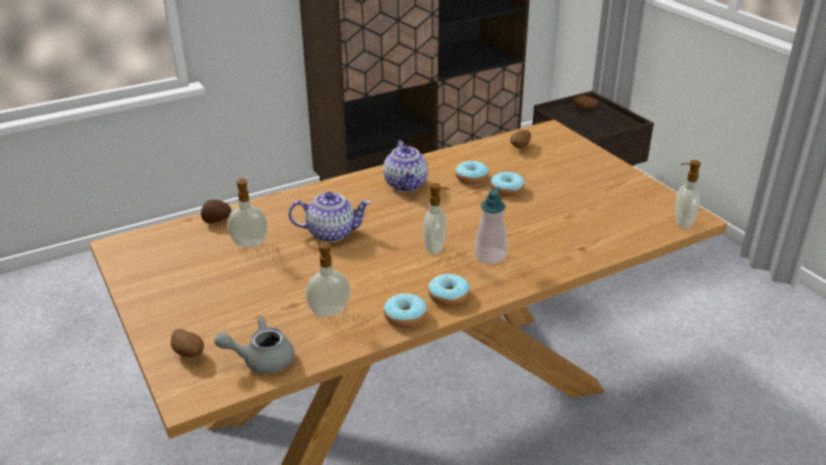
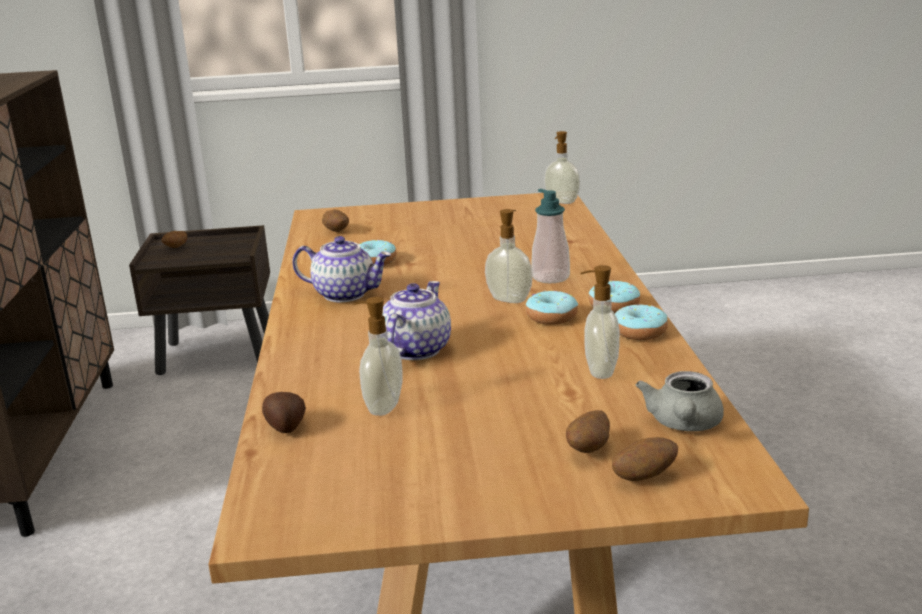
camera: 65 degrees left, 10 degrees down
(217, 327) = (589, 450): none -> potato
(507, 190) = (422, 251): donut -> donut (551, 317)

